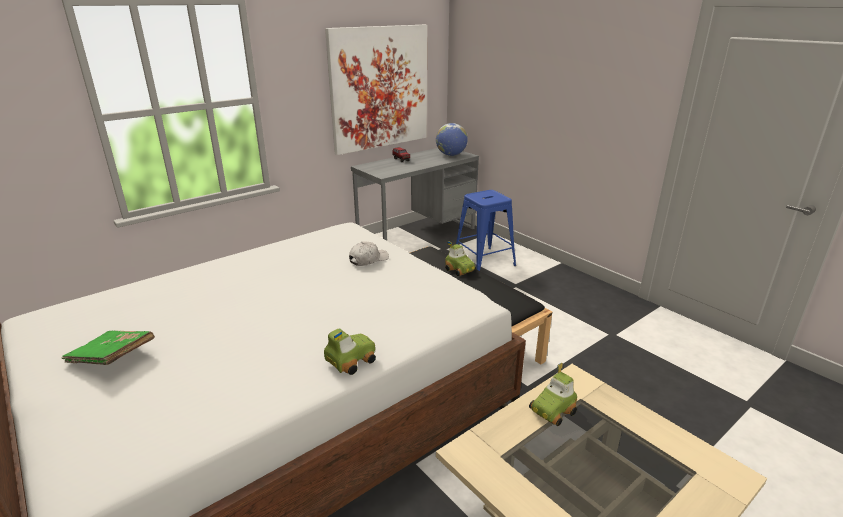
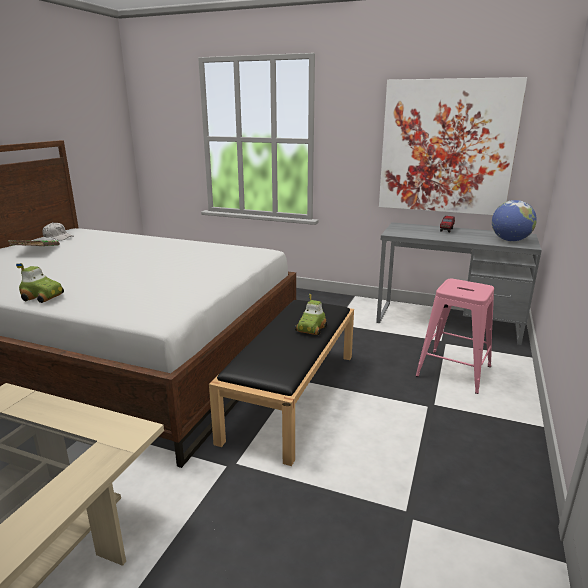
camera: 60 degrees right, 5 degrees down
(368, 259) = (208, 269): white cap -> white cap (58, 237)
(484, 261) = (454, 371): blue stool -> pink stool
(553, 411) = (69, 427): toy car -> none

